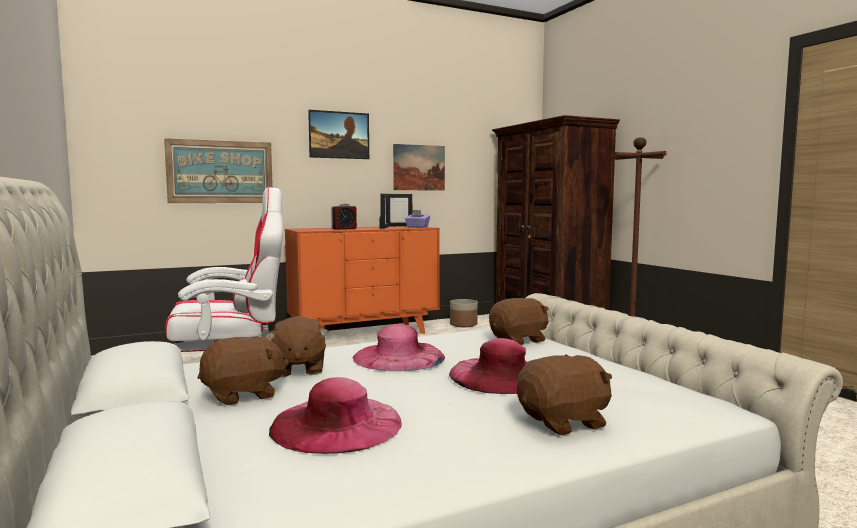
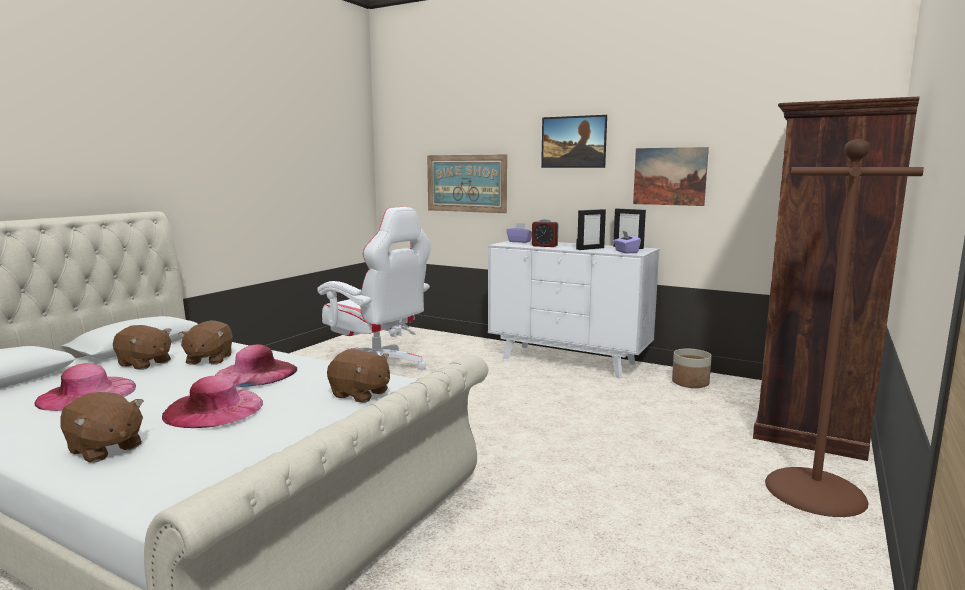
camera: 55 degrees right, 5 degrees up
(297, 369) = (209, 359): brown plush toy -> brown plush toy turned 45 degrees counterclockwise
(303, 229) = (519, 241): none -> purple tissue box
(364, 334) = (568, 361): orange dresser -> white dresser

